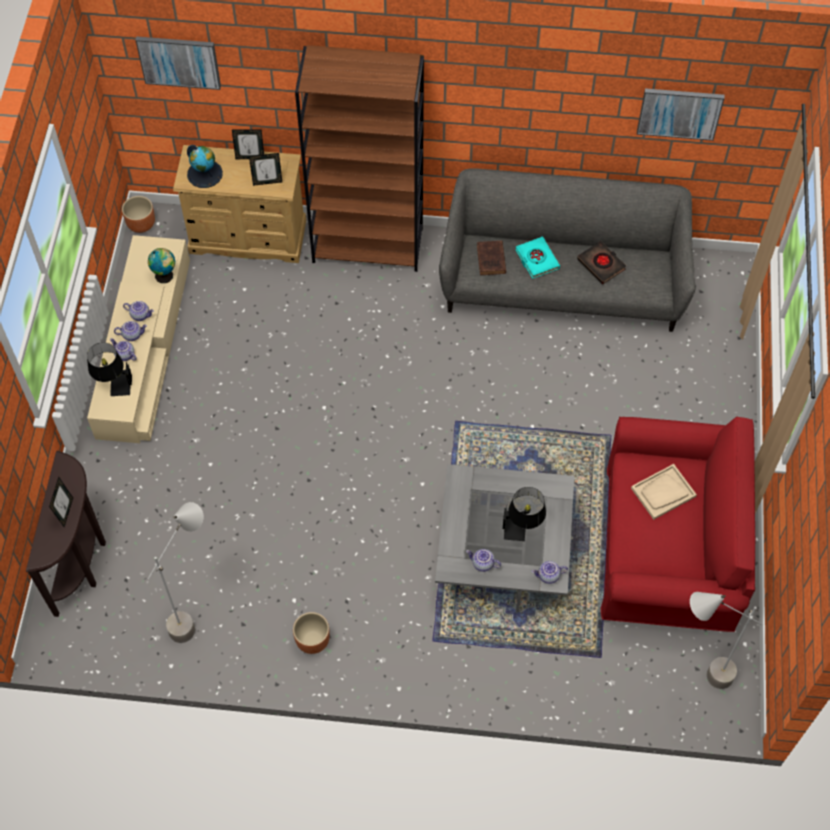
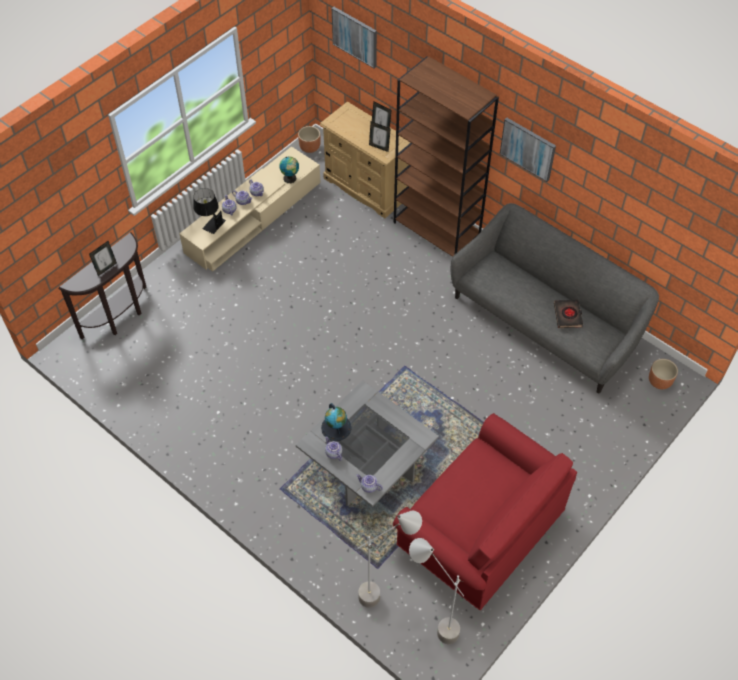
camera: 35 degrees right, 5 degrees down
(196, 613) = (157, 384): grey floor lamp -> grey floor lamp (386, 591)
(205, 174) = (346, 124): globe -> globe (336, 427)
(312, 640) = (209, 442): brown planter -> brown planter (659, 381)
(491, 260) = (494, 273): brown book -> none
(522, 526) = (378, 446): black table lamp -> none
(537, 259) = (526, 289): turquoise book -> none
(663, 492) = (486, 480): beige tray -> none
(679, 113) = (664, 226): picture -> picture (528, 148)

